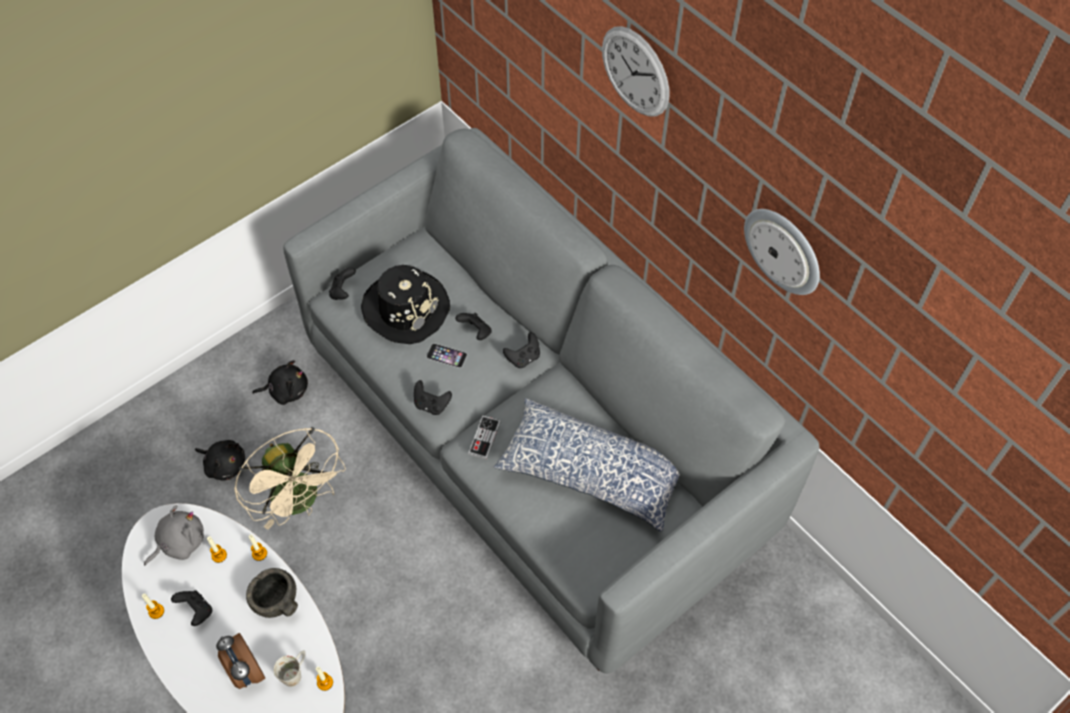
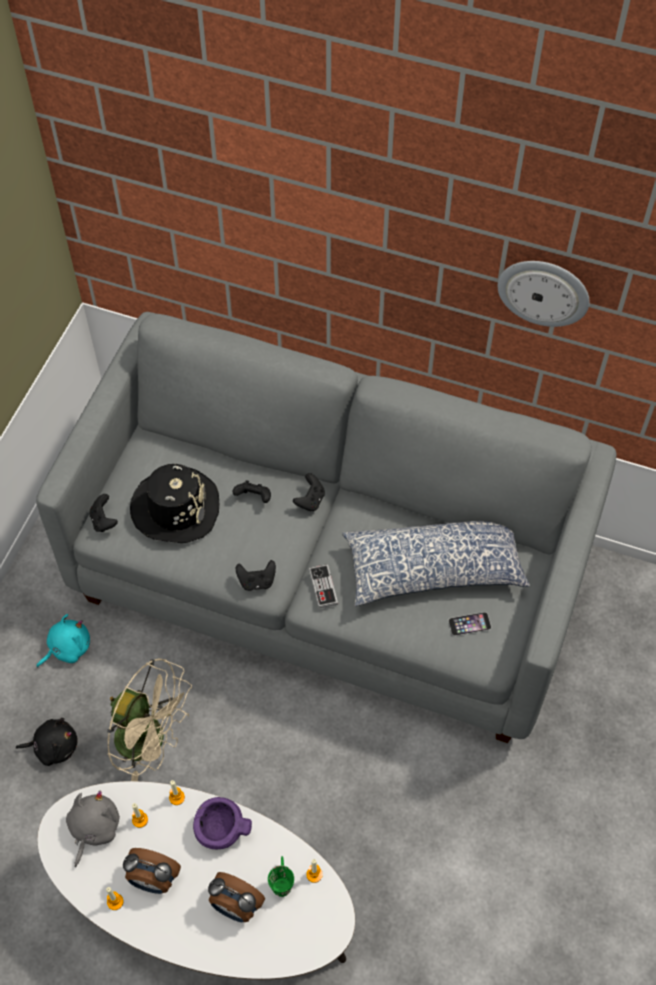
camera: 30 degrees left, 0 degrees up
(196, 611) = (153, 880): black game controller -> alarm clock
(275, 600) = (220, 830): grey bowl -> purple bowl
(286, 390) = (67, 648): black plush toy -> turquoise plush toy
(295, 672) = (281, 880): white mug -> green mug
(446, 355) = (242, 531): phone -> phone (469, 624)
(635, 71) = (345, 190): wall clock -> none

